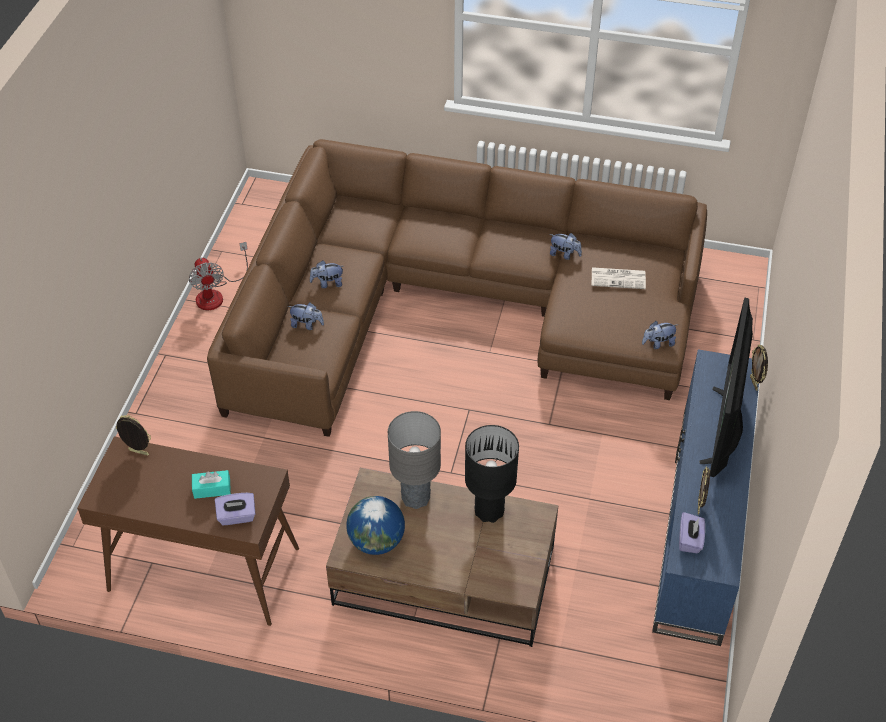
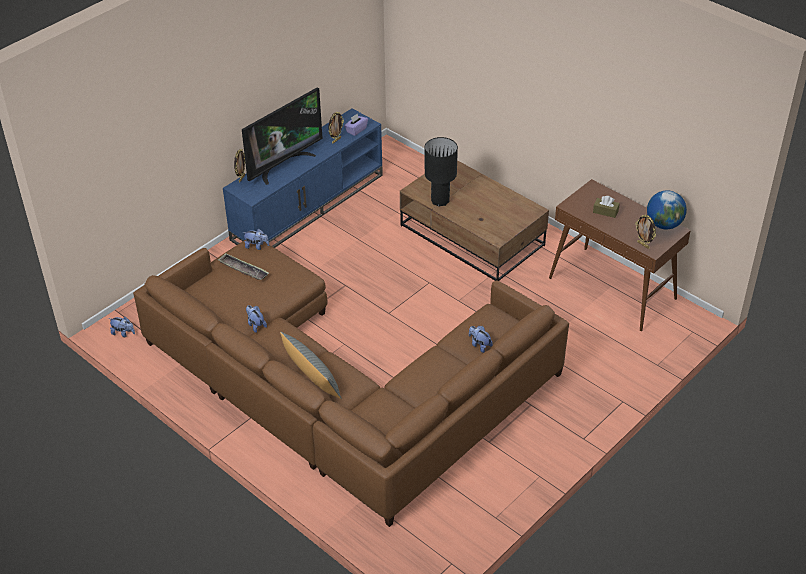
camera: 150 degrees left, 5 degrees down
(212, 489) = (605, 211): turquoise tissue box -> brown tissue box
(216, 294) = (519, 476): fan -> none
(237, 516) = (597, 194): purple tissue box -> none
(327, 283) = (445, 369): plush toy -> plush toy (123, 333)
(376, 541) = (513, 210): globe -> globe (664, 224)
(415, 497) = (477, 221): grey table lamp -> none
(458, 226) = (312, 377): none -> grey pillow
(619, 278) = (238, 290): newspaper -> none
(639, 303) = (243, 269): none -> tray

